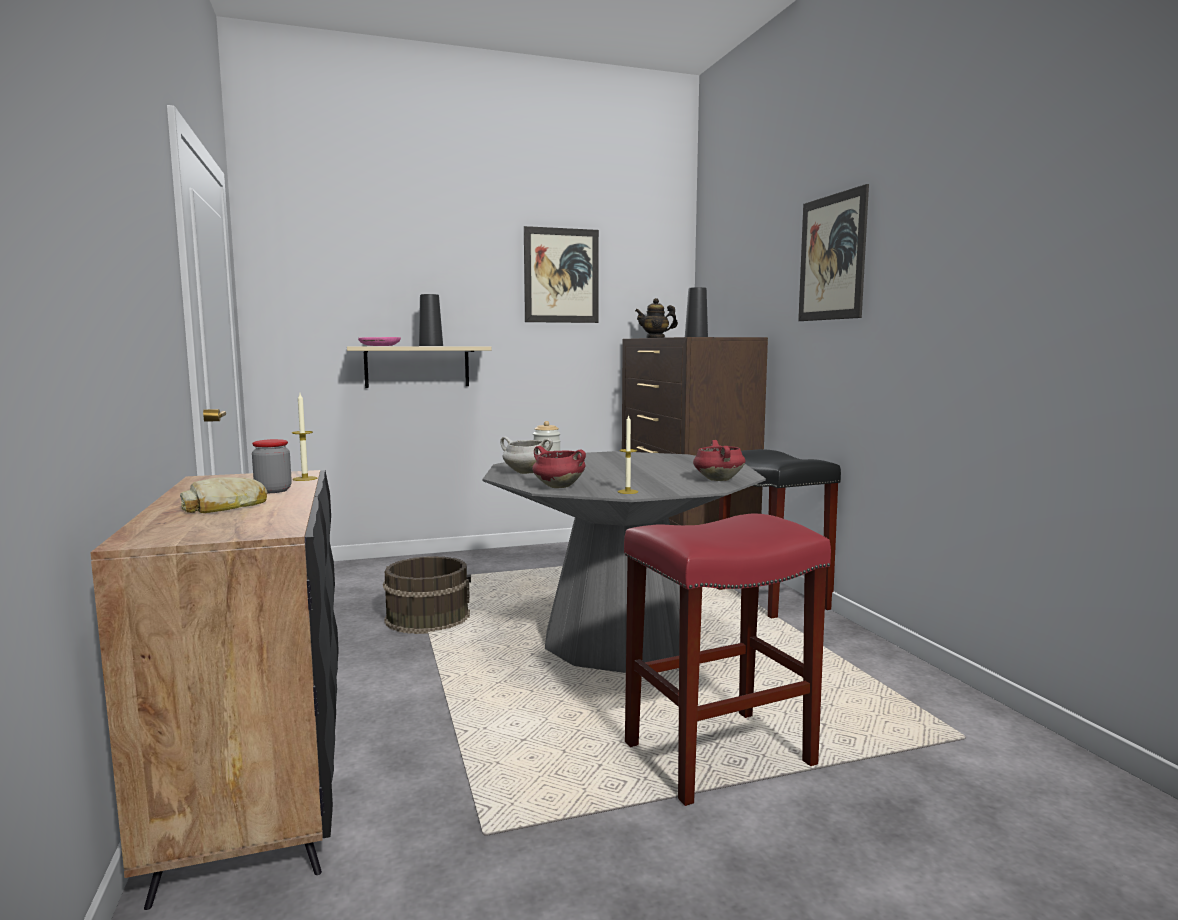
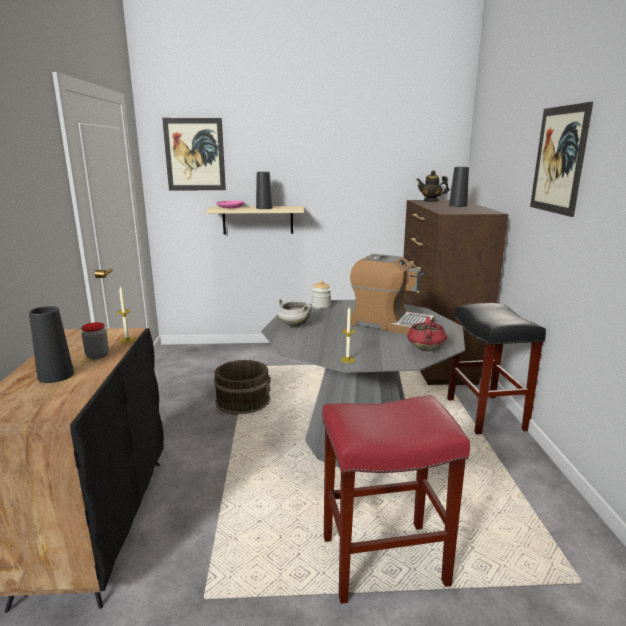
camera: 15 degrees right, 10 degrees up
(226, 506) = (56, 375): bread -> black vase
(557, 487) = (303, 347): red cooking pot -> none
(561, 275) = (362, 153): picture -> picture (194, 154)
(654, 466) = (390, 324): none -> coffee machine

